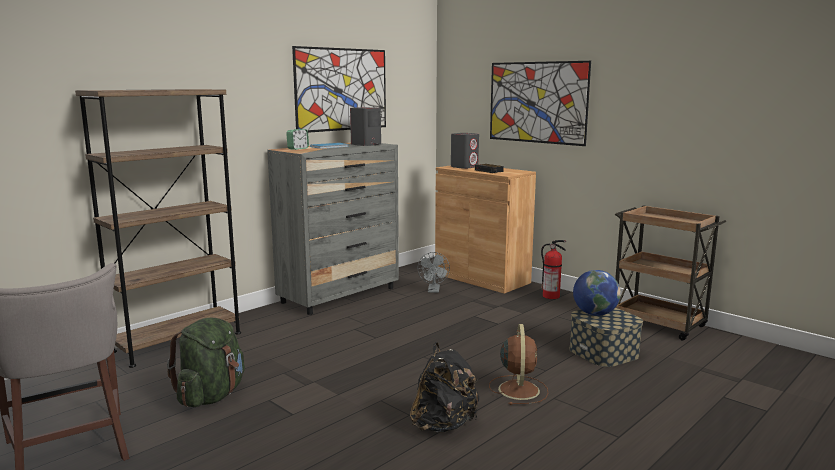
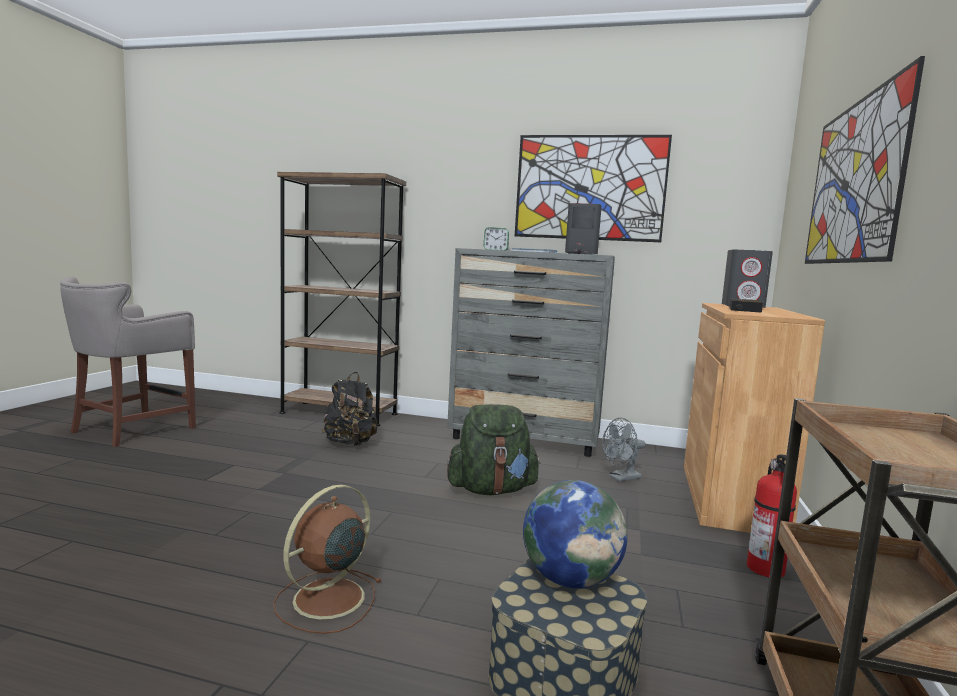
camera: 60 degrees right, 5 degrees down
(211, 396) = (235, 445): green backpack -> green backpack (491, 490)
(444, 425) = (189, 561): black backpack -> black backpack (350, 443)
(518, 389) = (326, 600): brown fan -> brown fan turned 150 degrees clockwise

